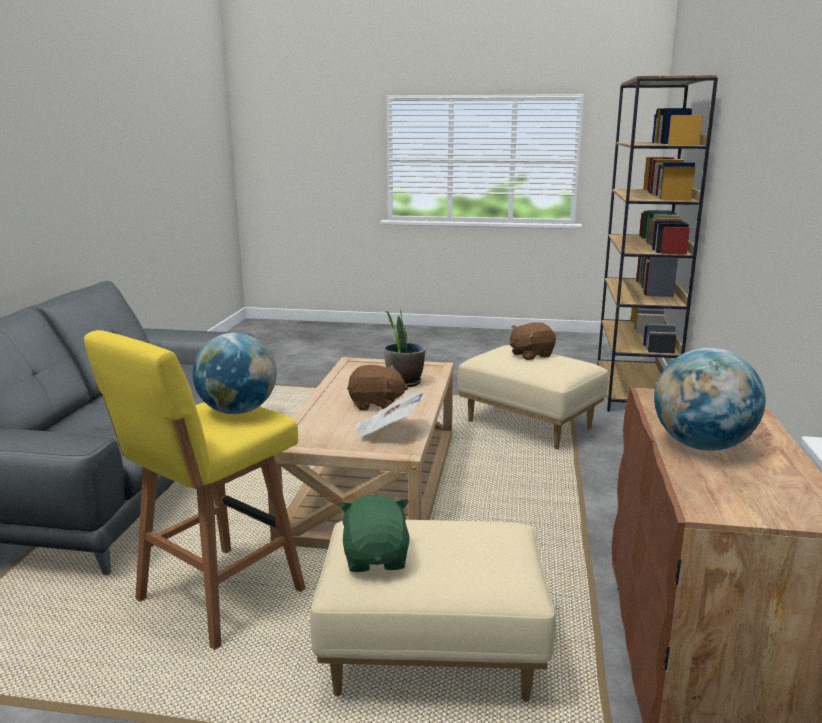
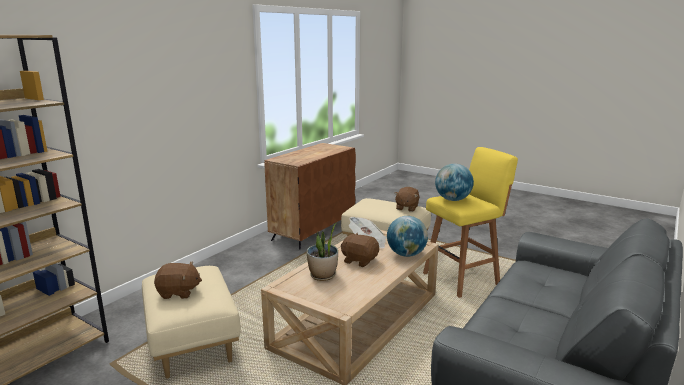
camera: 155 degrees left, 0 degrees up
(376, 558) = (406, 208): green plush toy -> brown plush toy
(701, 446) = (318, 153): globe -> globe (406, 254)

